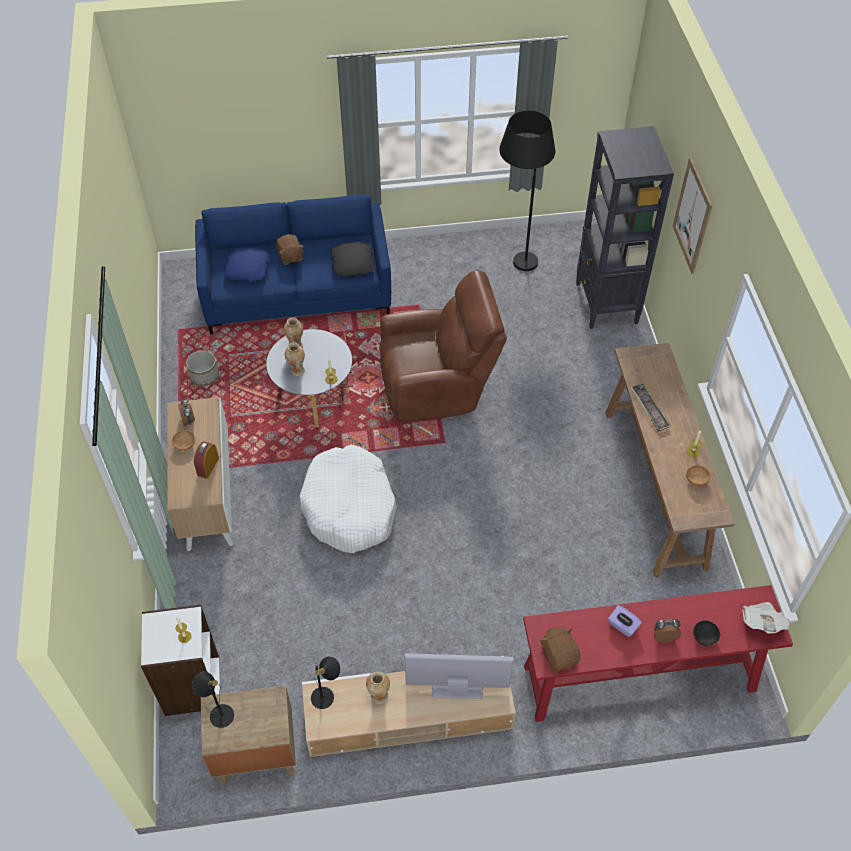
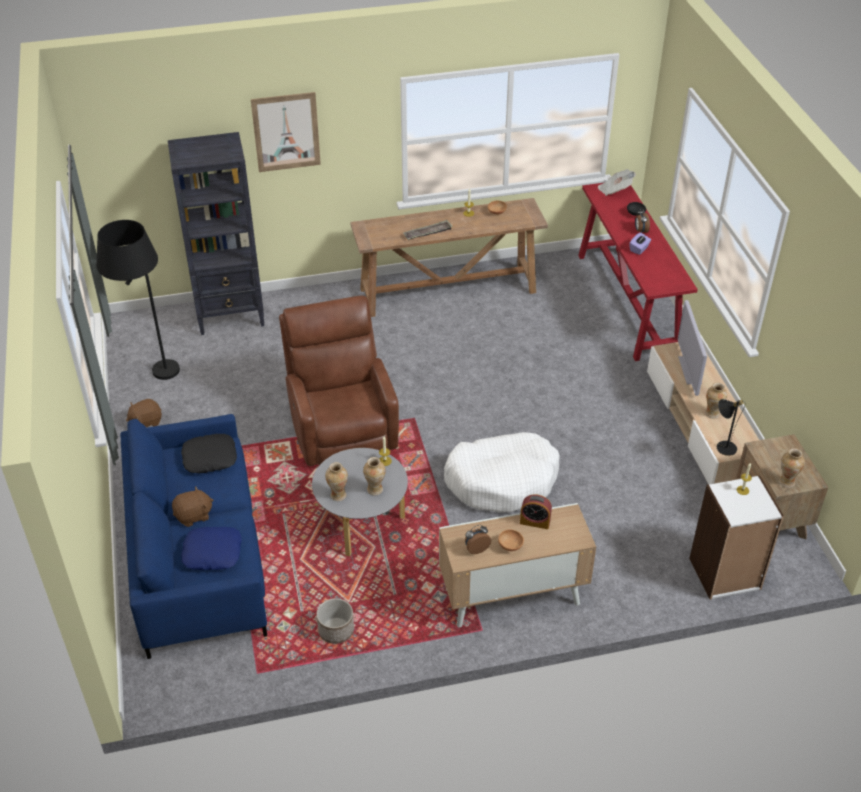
camera: 95 degrees left, 10 degrees down
(218, 712) = (786, 482): black table lamp -> vase
(559, 655) = (674, 278): brown plush toy -> brown plush toy (146, 422)

